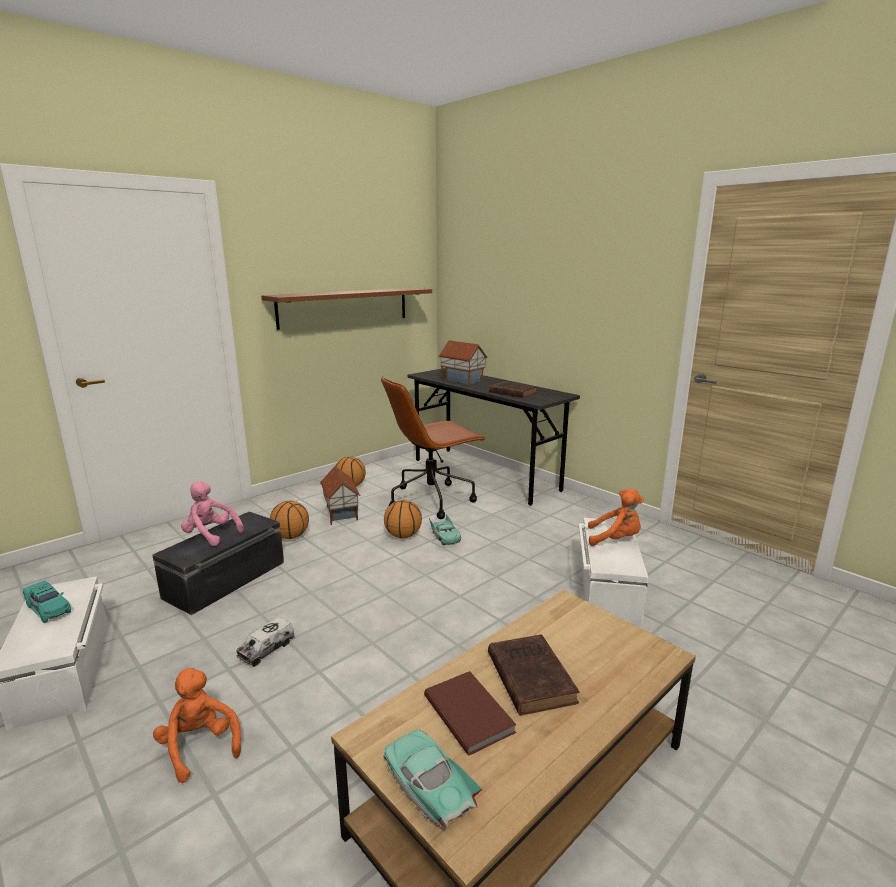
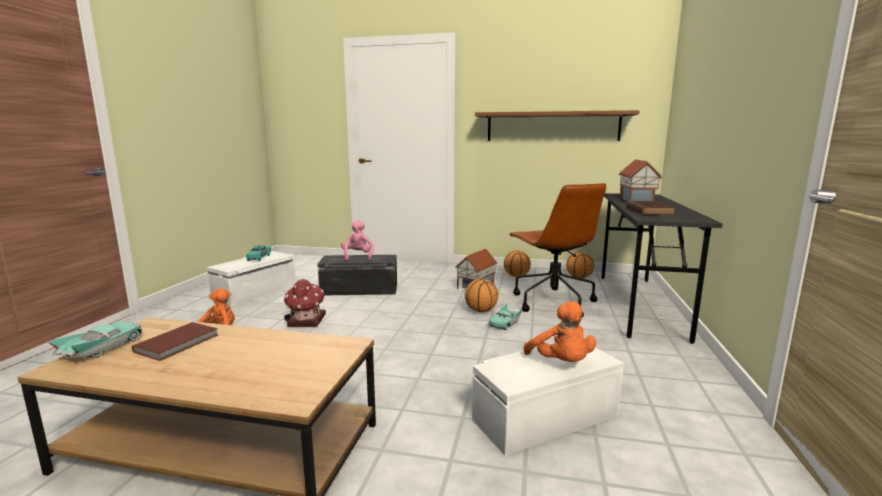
camera: 55 degrees right, 5 degrees down
(267, 649) = (306, 321): toy truck -> toy house
(291, 536) = (426, 285): basketball -> basketball (579, 278)
(432, 499) = (552, 302): brown office chair -> brown office chair turned 135 degrees counterclockwise
(529, 676) = (230, 352): brown book -> none

